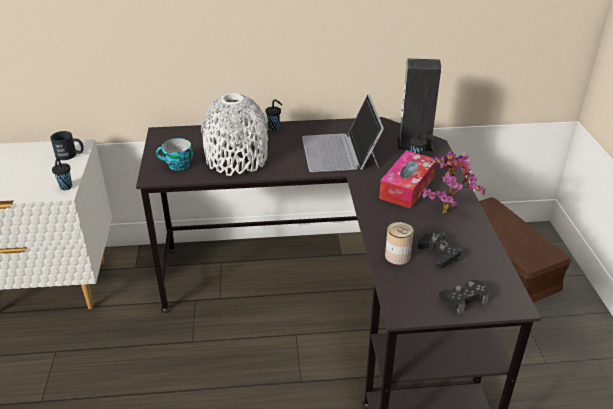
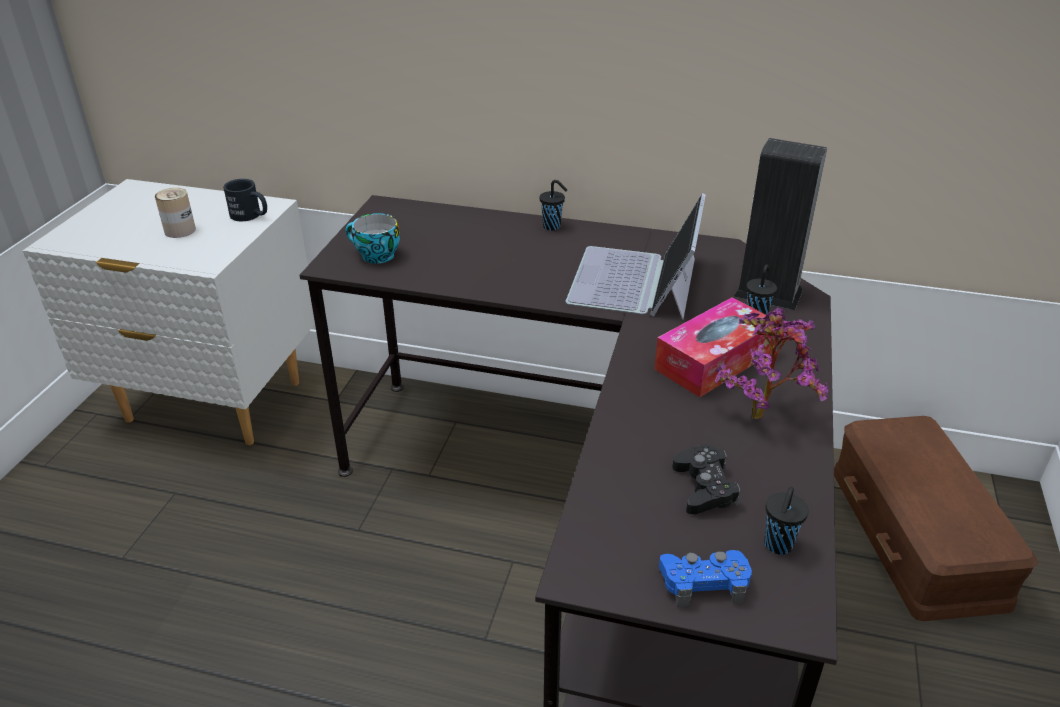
camera: 20 degrees right, 0 degrees up
(65, 187) = (214, 259): black cup -> black cup (777, 546)
(237, 159) = (466, 263): white vase -> none
(397, 256) = (628, 473): can -> can (180, 230)
(464, 299) = (704, 582): black game controller -> blue game controller

